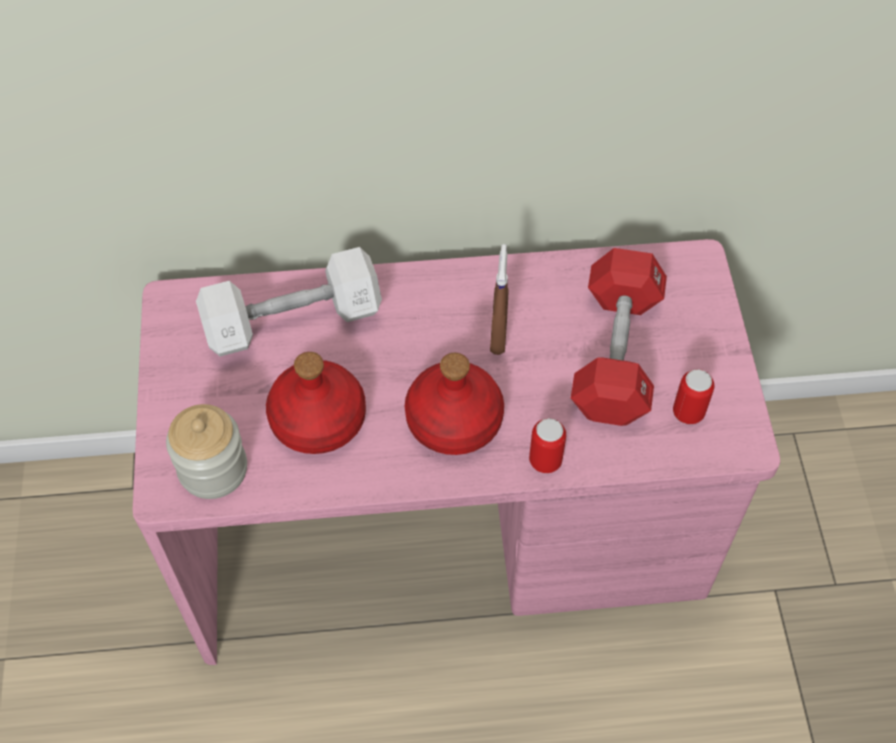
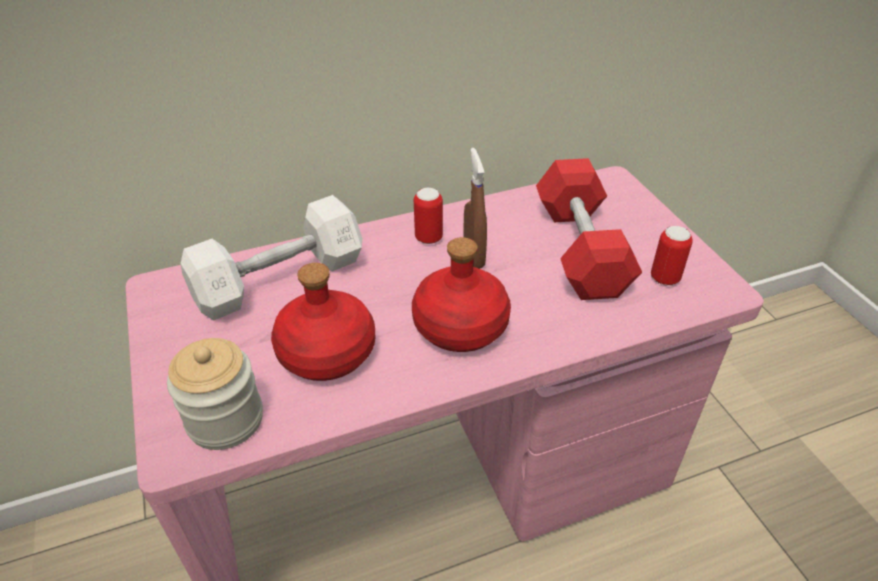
camera: 15 degrees left, 15 degrees down
(545, 461) = (560, 340): can -> can (428, 238)

